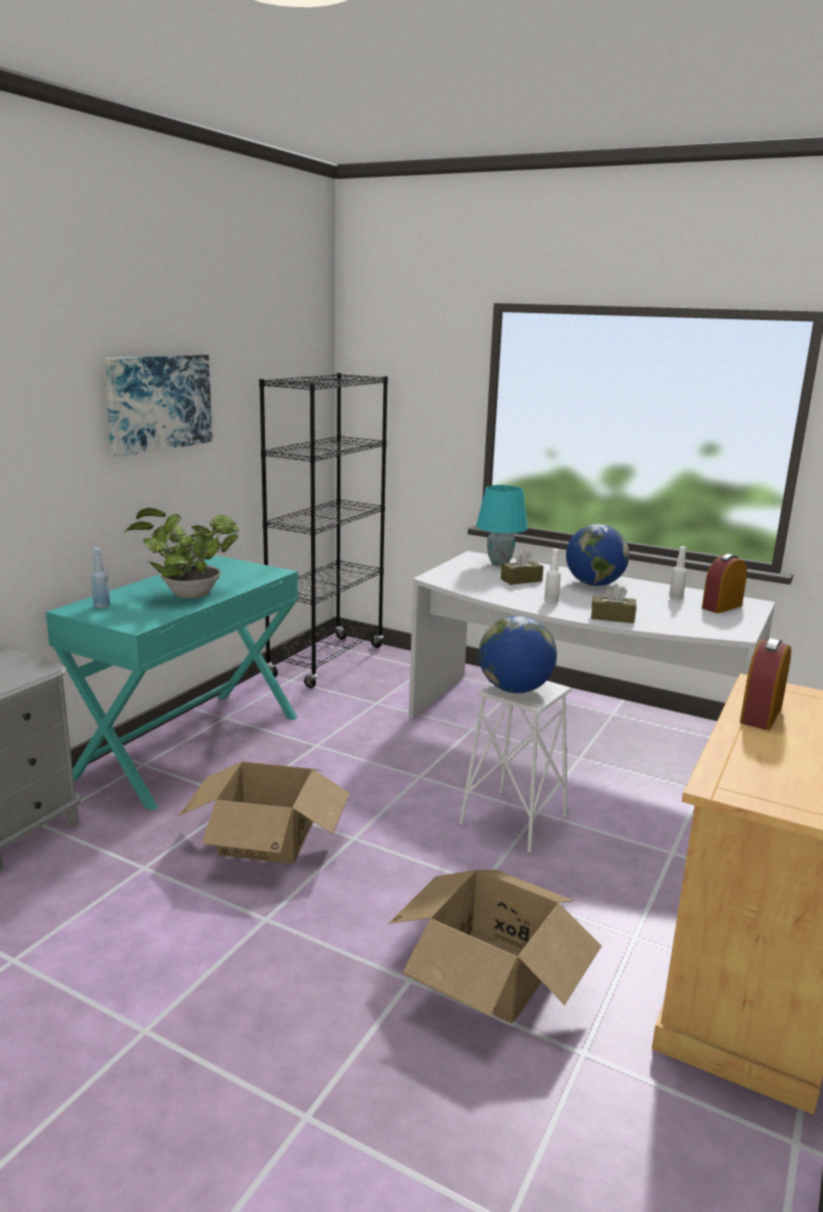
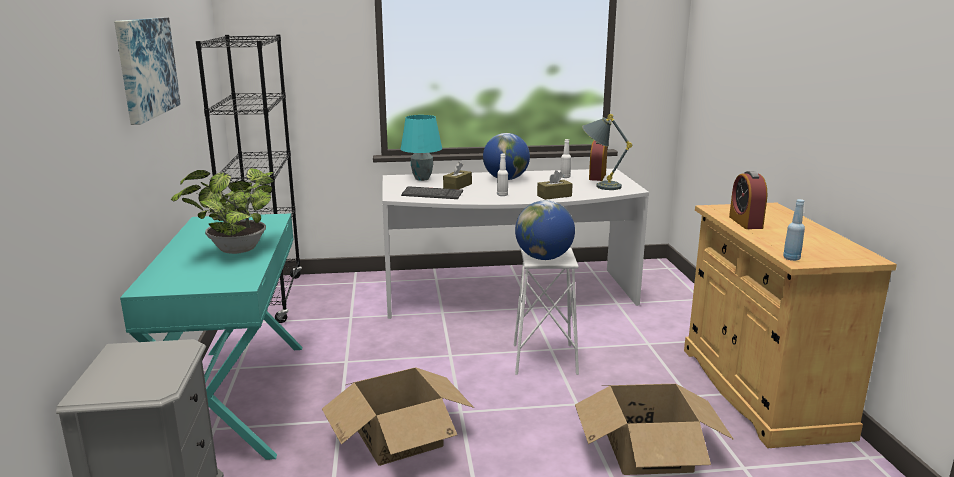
camera: 35 degrees left, 0 degrees up
(102, 606) = (171, 278): blue bottle -> blue bottle (791, 258)
(475, 583) = (432, 194): none -> keyboard
(699, 619) = (599, 186): none -> grey table lamp

